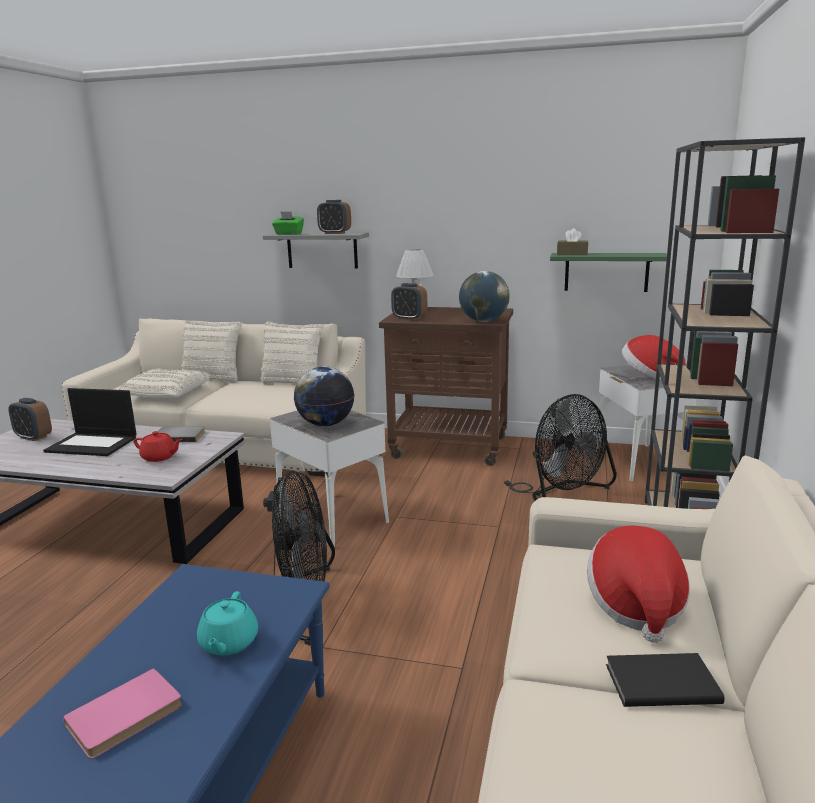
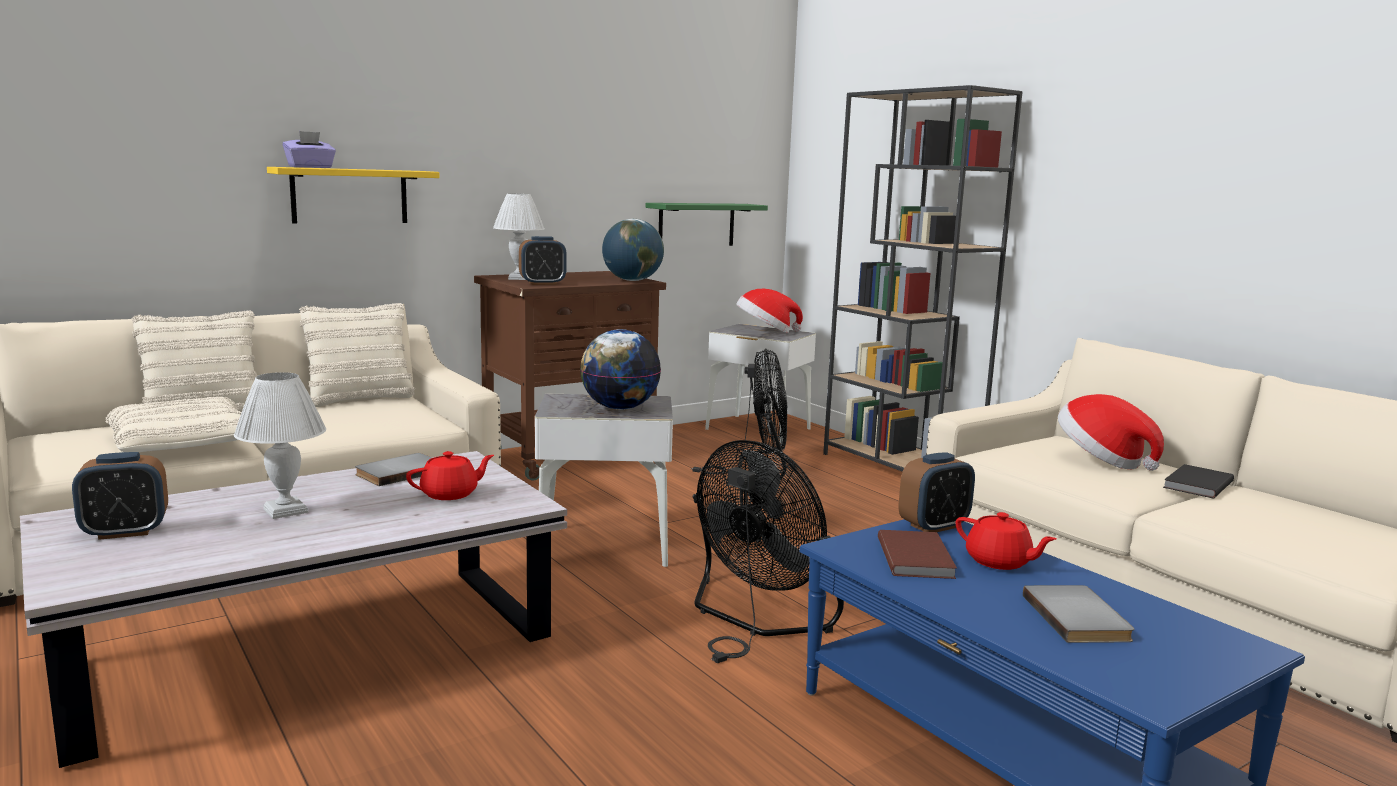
camera: 50 degrees left, 5 degrees down
(93, 444) = (286, 510): laptop -> white table lamp
(126, 717) = (1079, 618): pink book -> grey book
(200, 609) = (917, 557): none -> brown book
(228, 643) = (999, 562): turquoise teapot -> red teapot
(288, 234) = (310, 167): green tissue box -> purple tissue box
(322, 250) = (349, 196): grey shelf -> yellow shelf
(334, 233) = (386, 169): alarm clock -> alarm clock (934, 526)
(572, 254) = (677, 203): brown tissue box -> none

